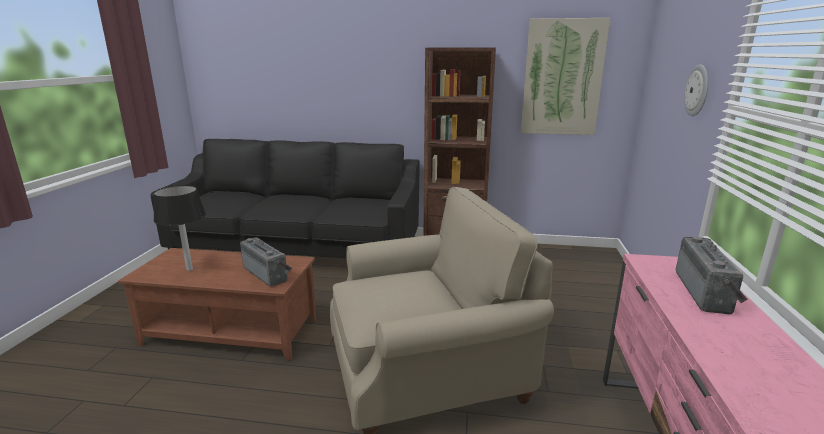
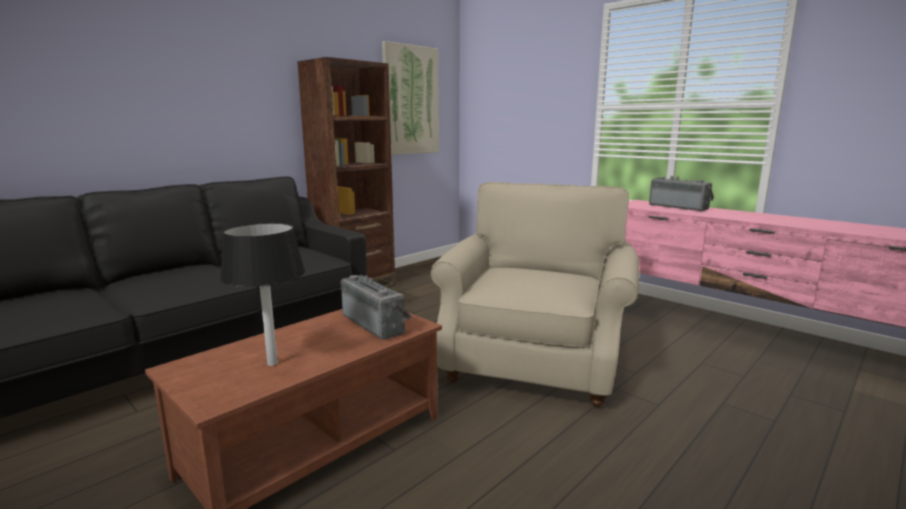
camera: 55 degrees left, 5 degrees down
(268, 273) = (376, 323): radio -> radio turned 60 degrees clockwise
(697, 90) = (551, 100): wall clock -> none

